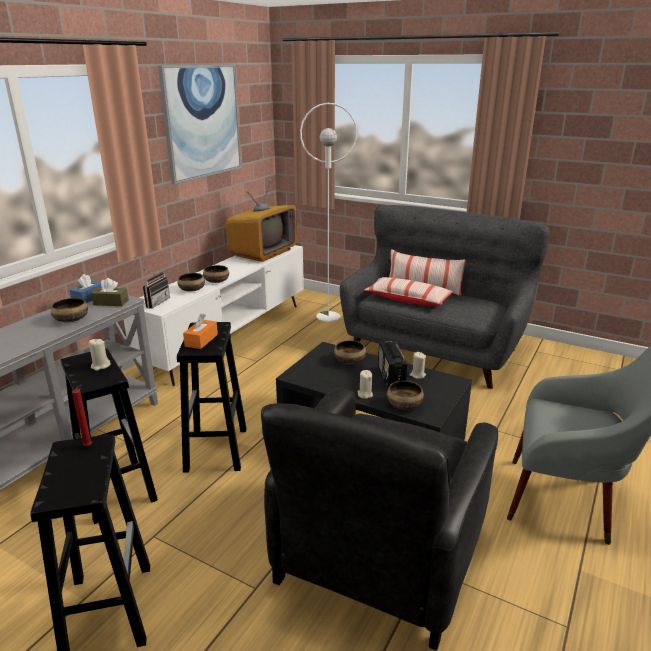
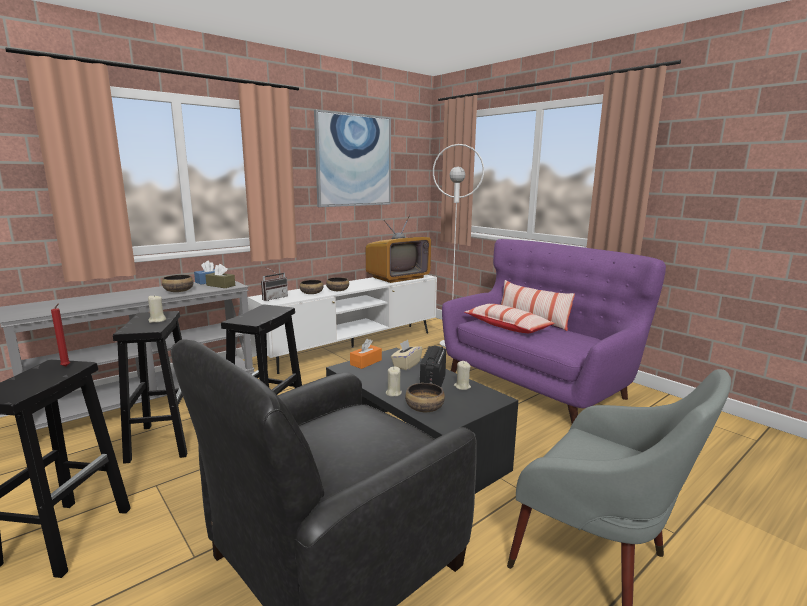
camera: 20 degrees right, 10 degrees down
(201, 340) = (254, 315): orange tissue box -> orange tissue box (366, 362)
(350, 361) = (406, 365): bowl -> beige tissue box
(435, 348) = (538, 384): grey sofa -> purple sofa

